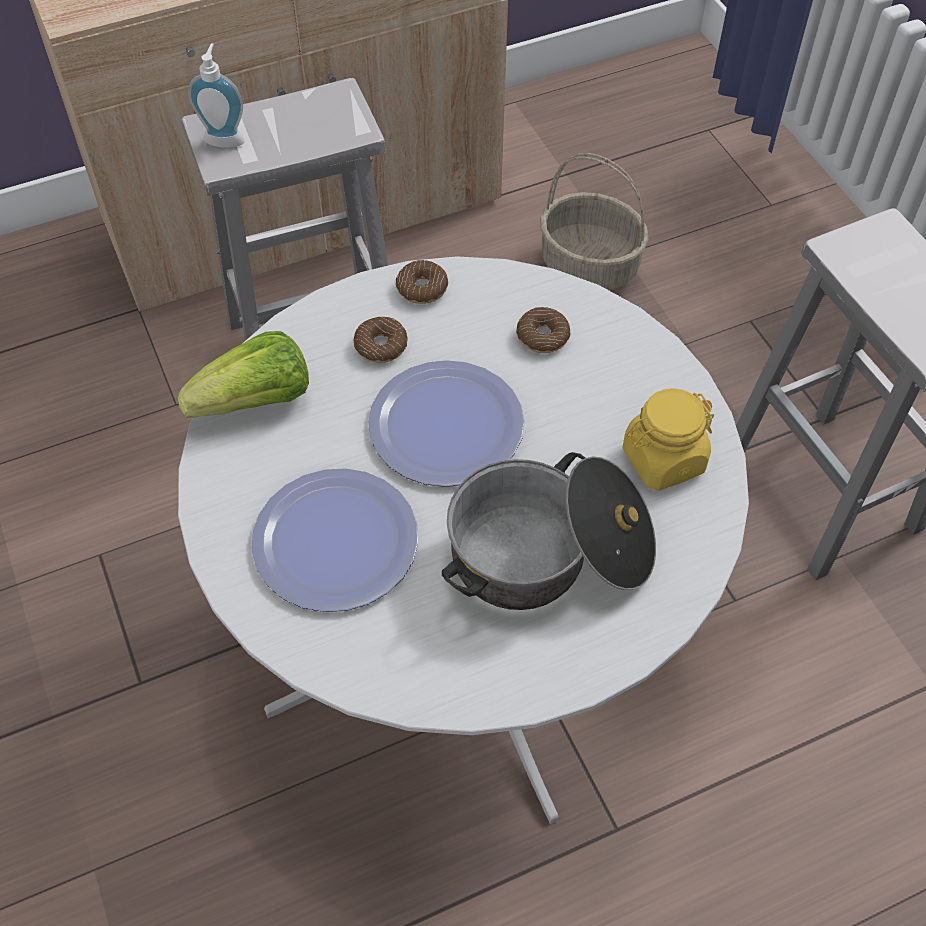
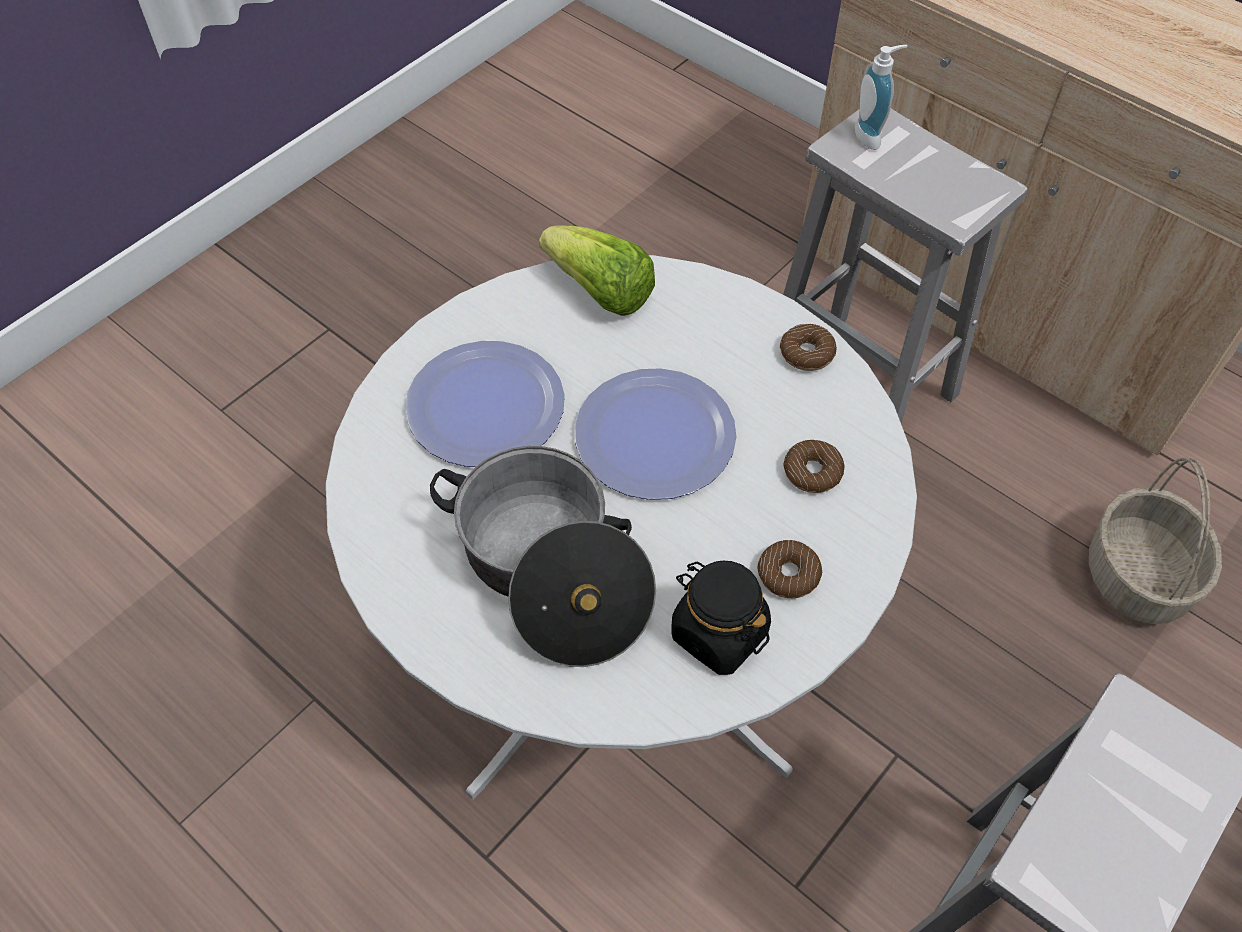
camera: 65 degrees right, 0 degrees up
(381, 346) = (716, 350): donut -> donut (788, 574)
(663, 460) = (718, 633): yellow jar -> black jar

